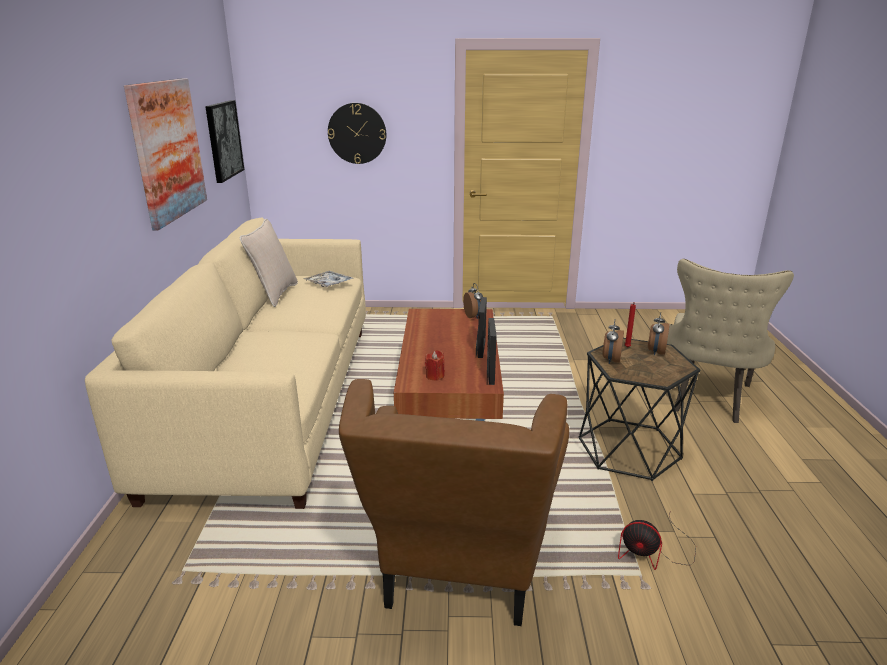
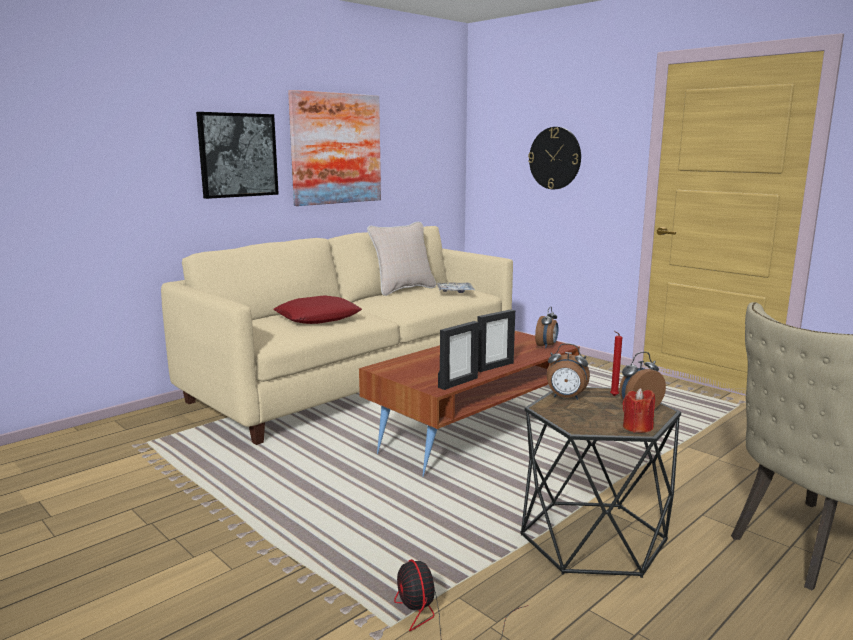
camera: 45 degrees right, 10 degrees down
(223, 140) = (430, 157): picture -> picture (238, 155)
(278, 354) = (318, 317): none -> red pillow
(435, 376) = (412, 369): red candle -> red candle (637, 427)
(460, 569) = (271, 530): brown armchair -> none
(611, 360) = (566, 397): alarm clock -> alarm clock turned 135 degrees counterclockwise

